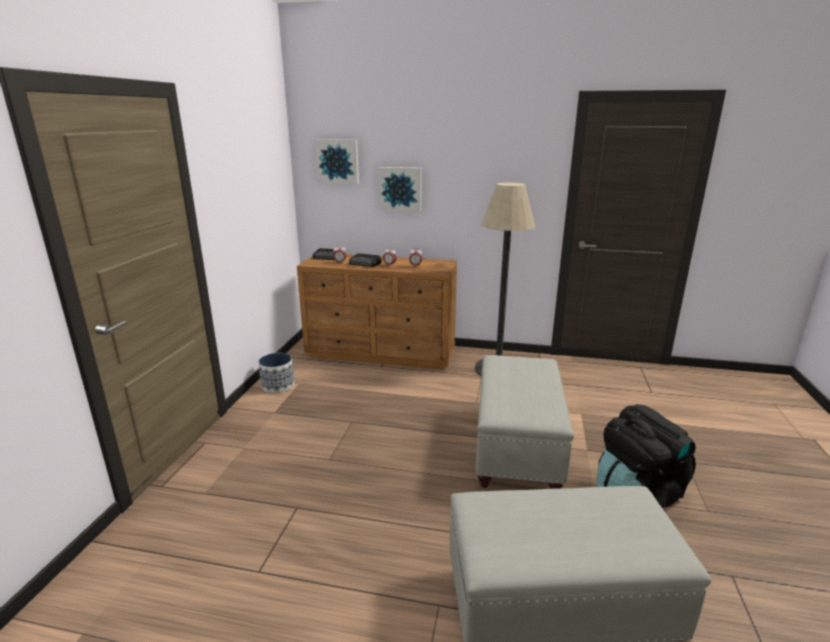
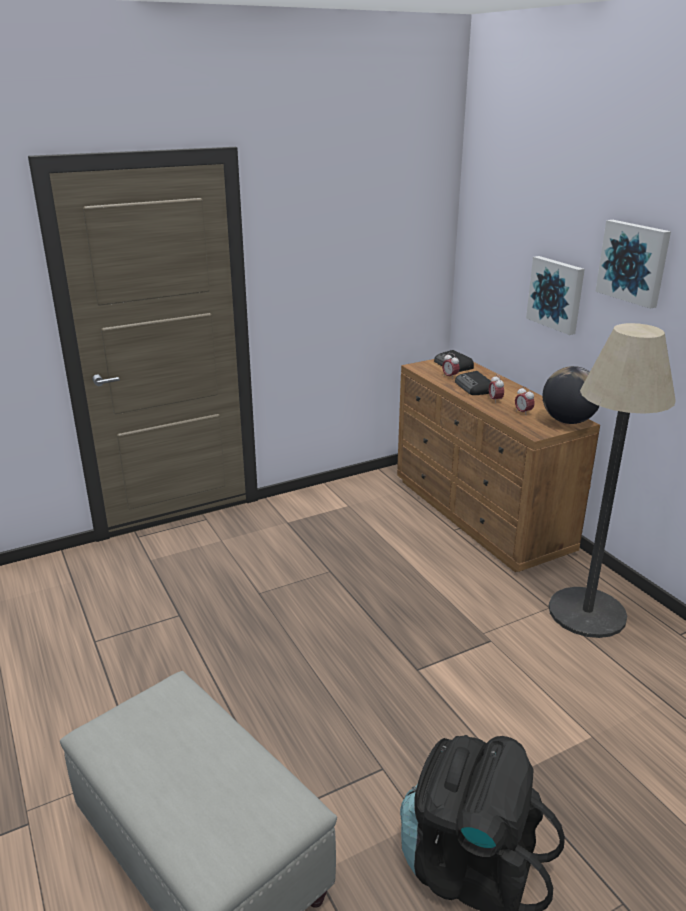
camera: 50 degrees right, 5 degrees up
(278, 385) = (329, 497): planter -> none
(338, 161) = (498, 238): picture -> picture (634, 262)
(442, 263) = (568, 421): none -> globe
(516, 447) = (435, 709): grey ottoman -> none

